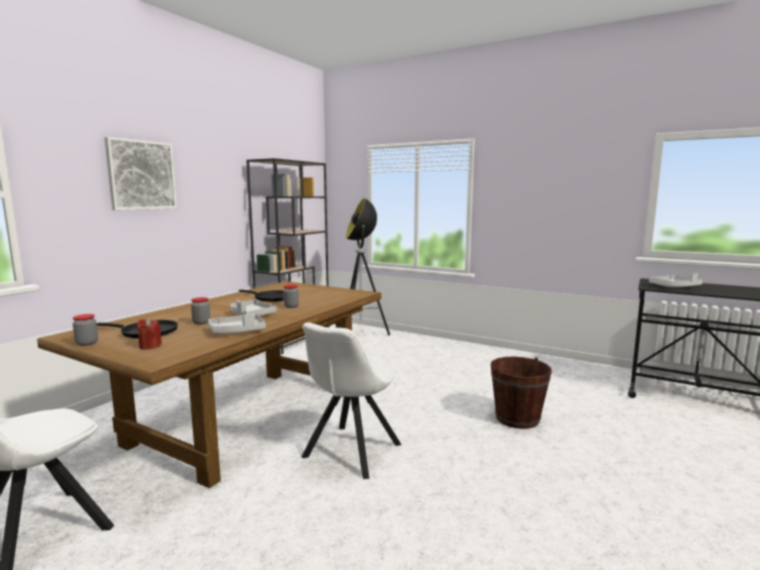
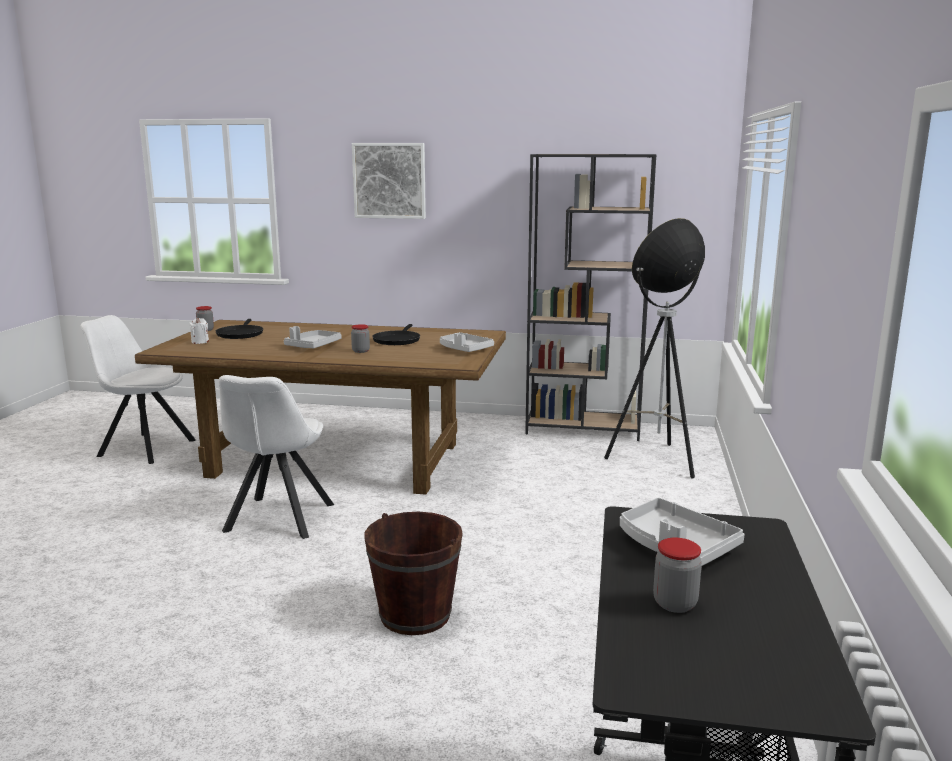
camera: 70 degrees right, 5 degrees up
(150, 346) = (200, 342): red candle -> white candle
(201, 322) = (277, 339): jar -> jar (675, 603)
(237, 331) = (250, 352): grey tray -> grey tray (464, 349)
(350, 452) = (278, 519): white chair -> white chair turned 90 degrees counterclockwise

